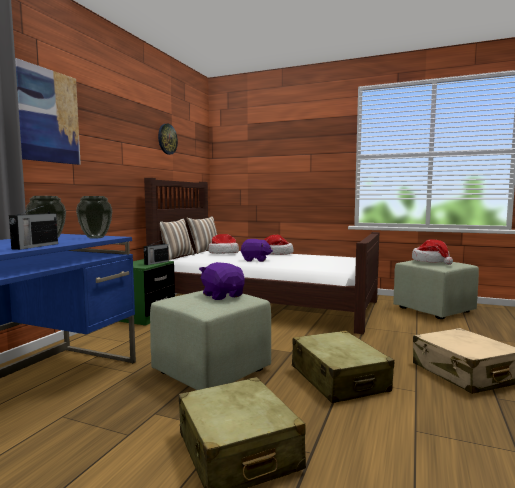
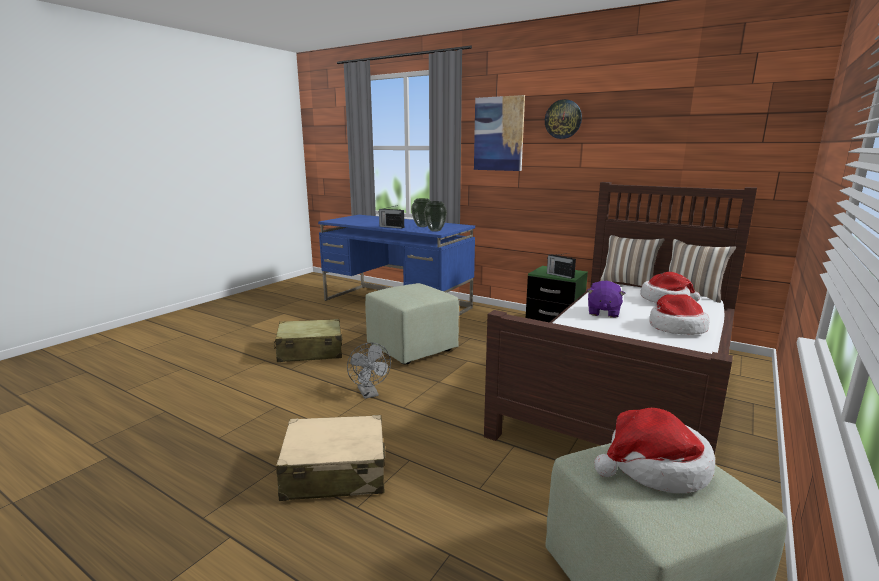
camera: 100 degrees right, 10 degrees up
(167, 139) = (671, 127): wall clock -> wall clock (563, 119)
(223, 295) = (413, 294): purple plush toy -> none
(339, 379) = (369, 394): beige suitcase -> grey fan

